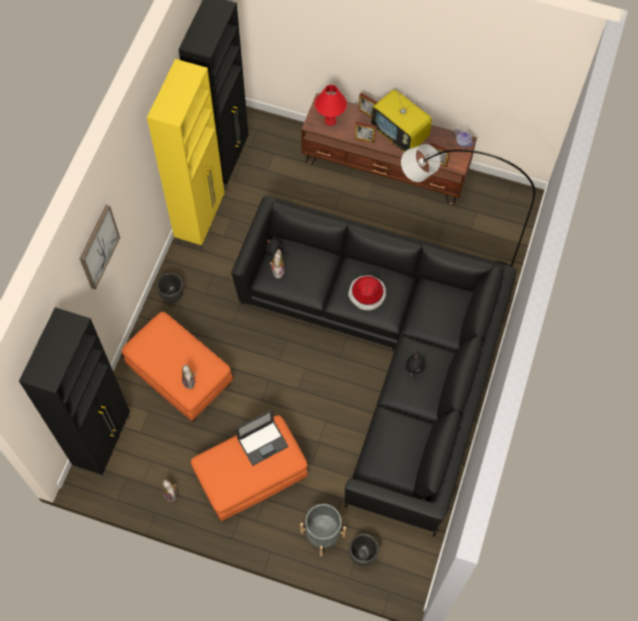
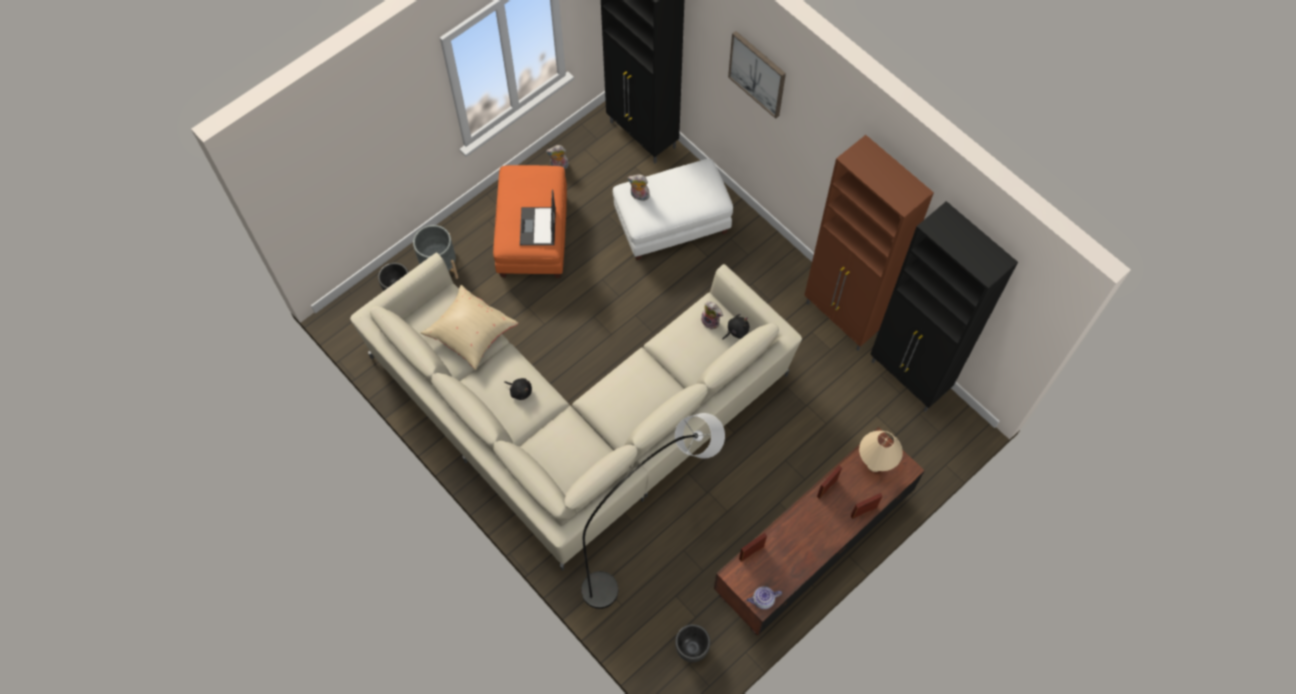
camera: 120 degrees right, 0 degrees up
(172, 295) = (766, 254): black planter -> black planter (692, 649)
(180, 375) = (672, 222): orange ottoman -> white ottoman
(201, 221) = (842, 319): yellow cabinet -> brown cabinet
(330, 120) = (874, 465): red table lamp -> beige table lamp
(367, 294) = (631, 392): hat -> none
(387, 357) = (575, 417): black sofa -> beige sofa
(391, 431) = (470, 334): none -> beige pillow
(400, 134) = (813, 532): television -> none

